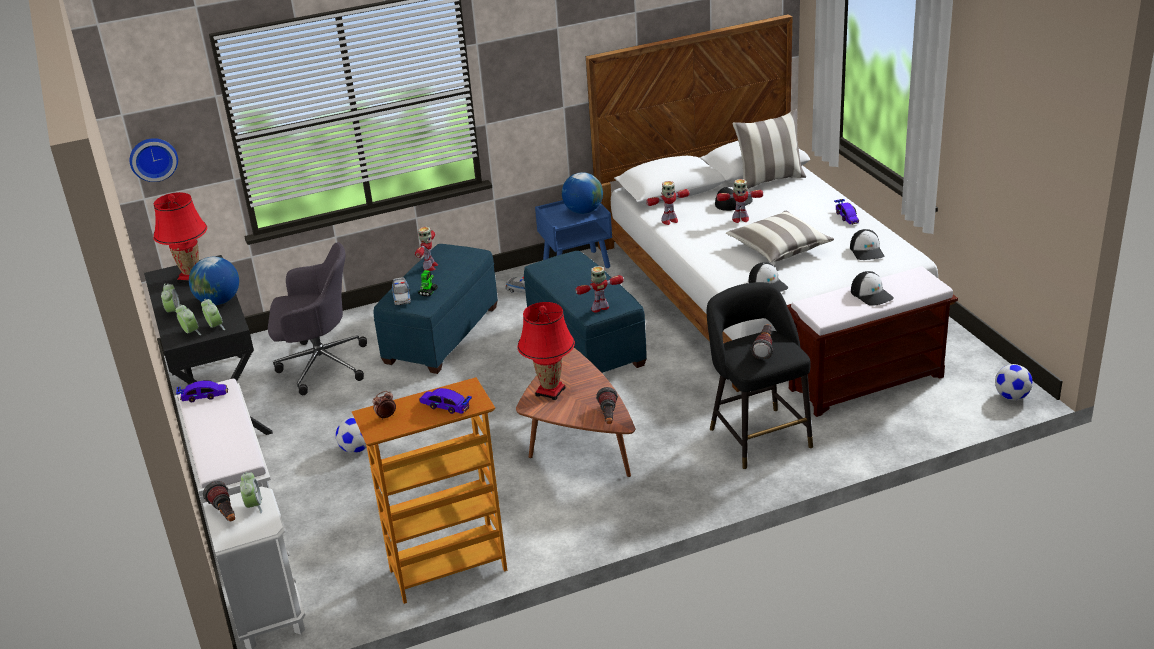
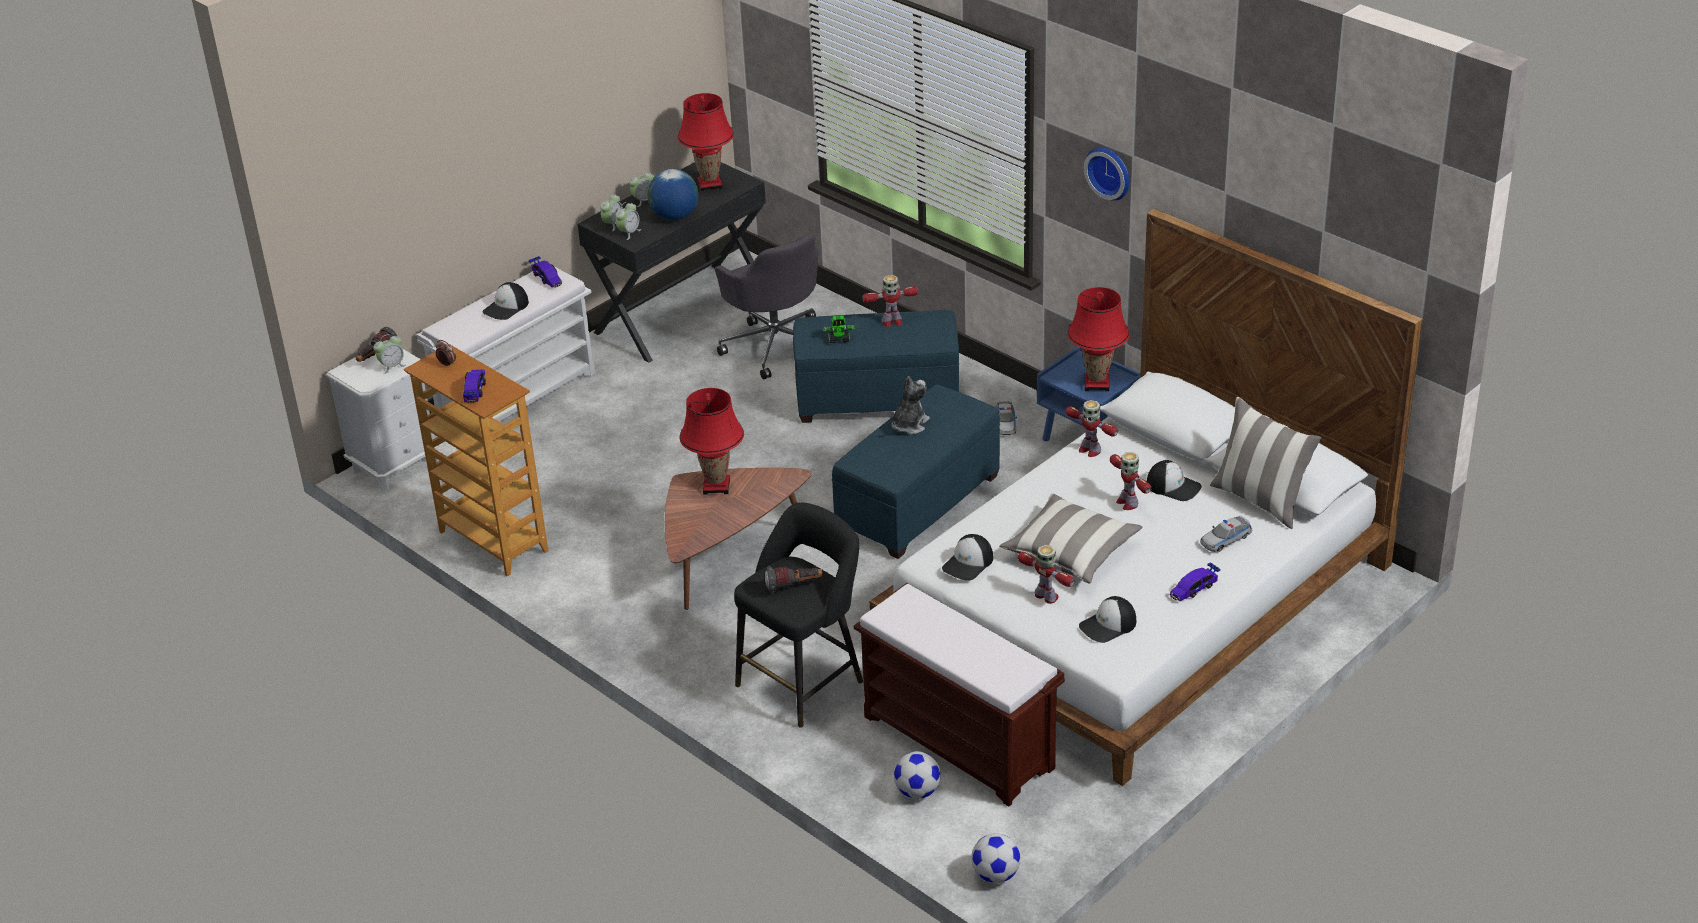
camera: 65 degrees right, 5 degrees up
(153, 158) = (754, 55): wall clock -> wall clock (1110, 171)
(356, 449) = (647, 421): football -> football (918, 791)
(401, 296) = (821, 326): toy car -> toy car (1225, 539)
(568, 284) = (909, 425): none -> plush toy
(583, 211) = (1097, 384): globe -> red table lamp
(600, 308) = (870, 463): toy robot -> toy robot (1046, 597)
(608, 417) = (689, 538): flashlight -> none
(871, 294) = (957, 640): cap -> cap (506, 307)

